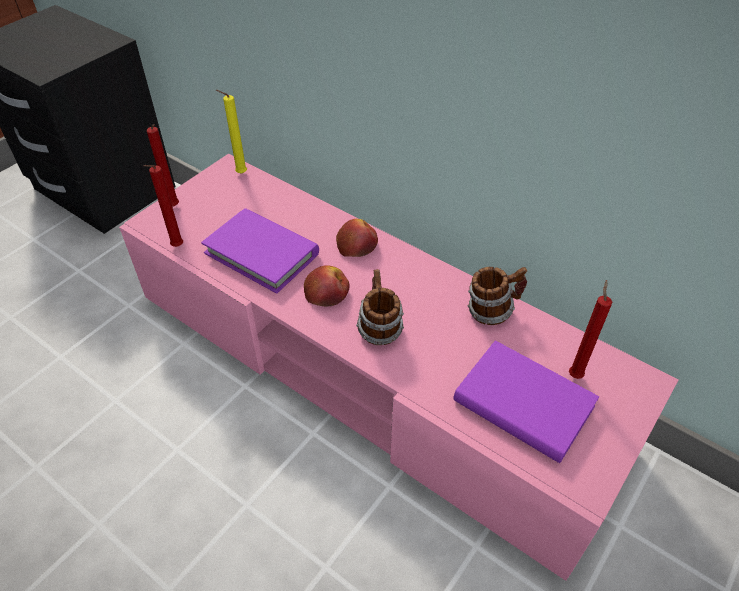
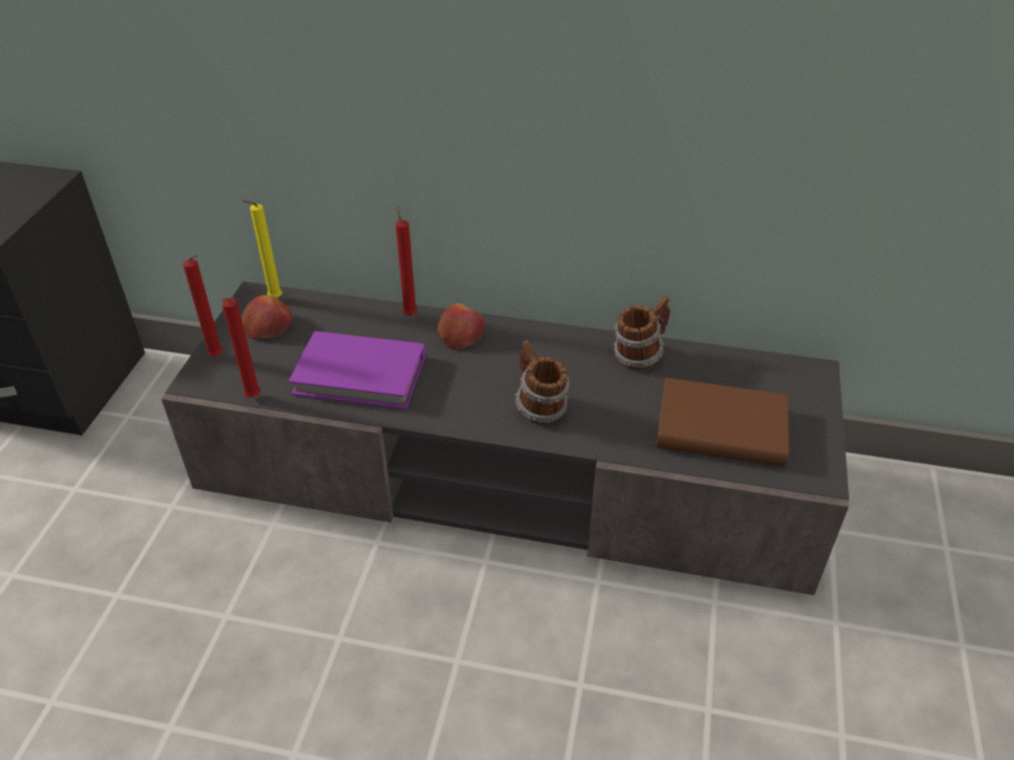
camera: 25 degrees left, 5 degrees down
(327, 292) = (461, 391): apple -> apple (269, 325)
(369, 368) = (507, 475): pink tv stand -> grey tv stand
(523, 404) = (721, 429): purple book -> brown book
(575, 374) = (749, 386): red candle -> red candle (409, 314)

